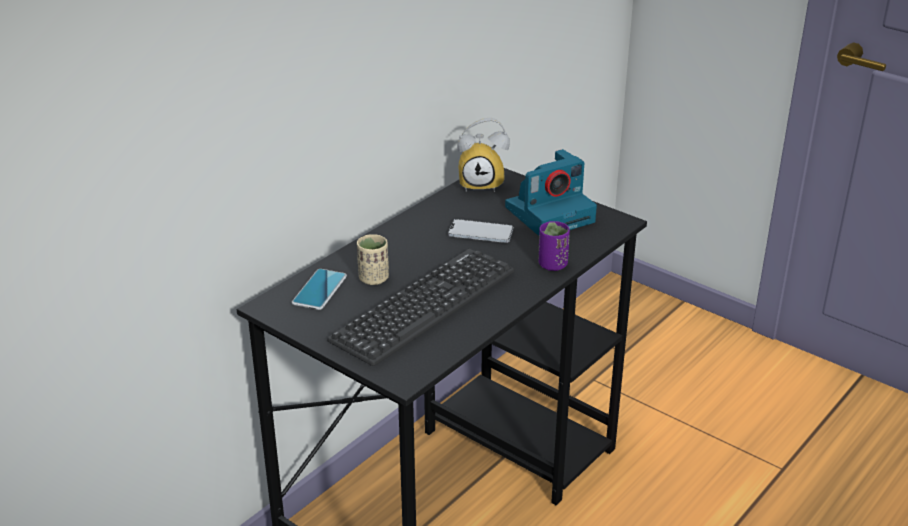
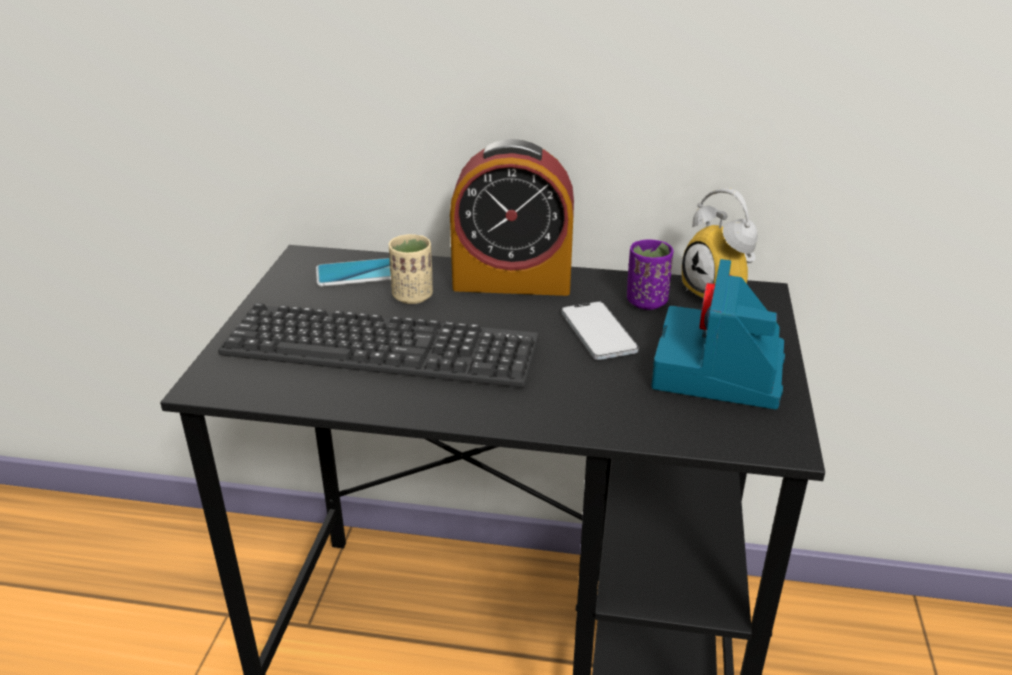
camera: 60 degrees right, 0 degrees up
(393, 239) = (512, 281): none -> alarm clock
(551, 213) = (719, 371): camera -> camera turned 75 degrees clockwise
(552, 265) = (579, 416): purple cup -> purple cup (646, 302)

